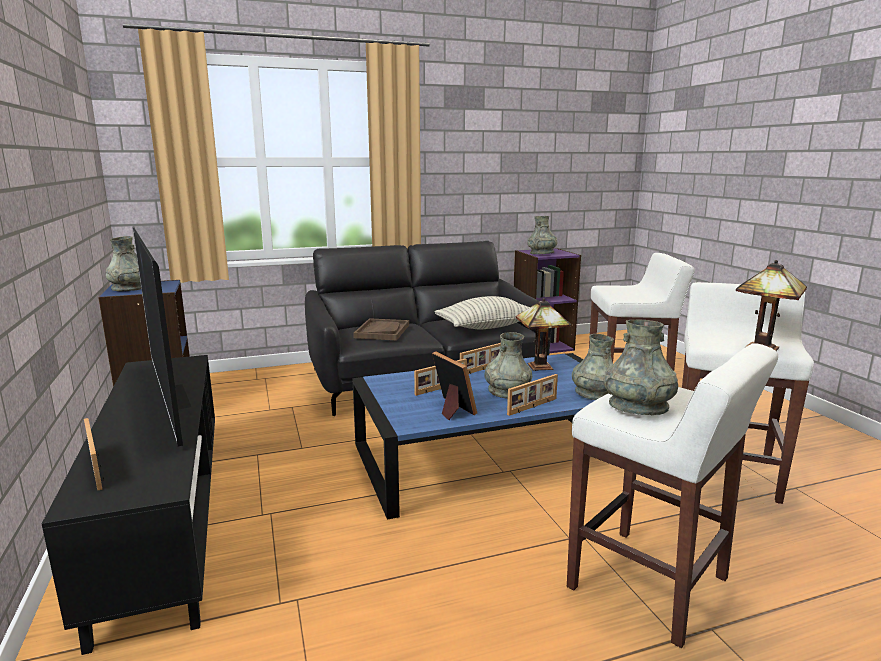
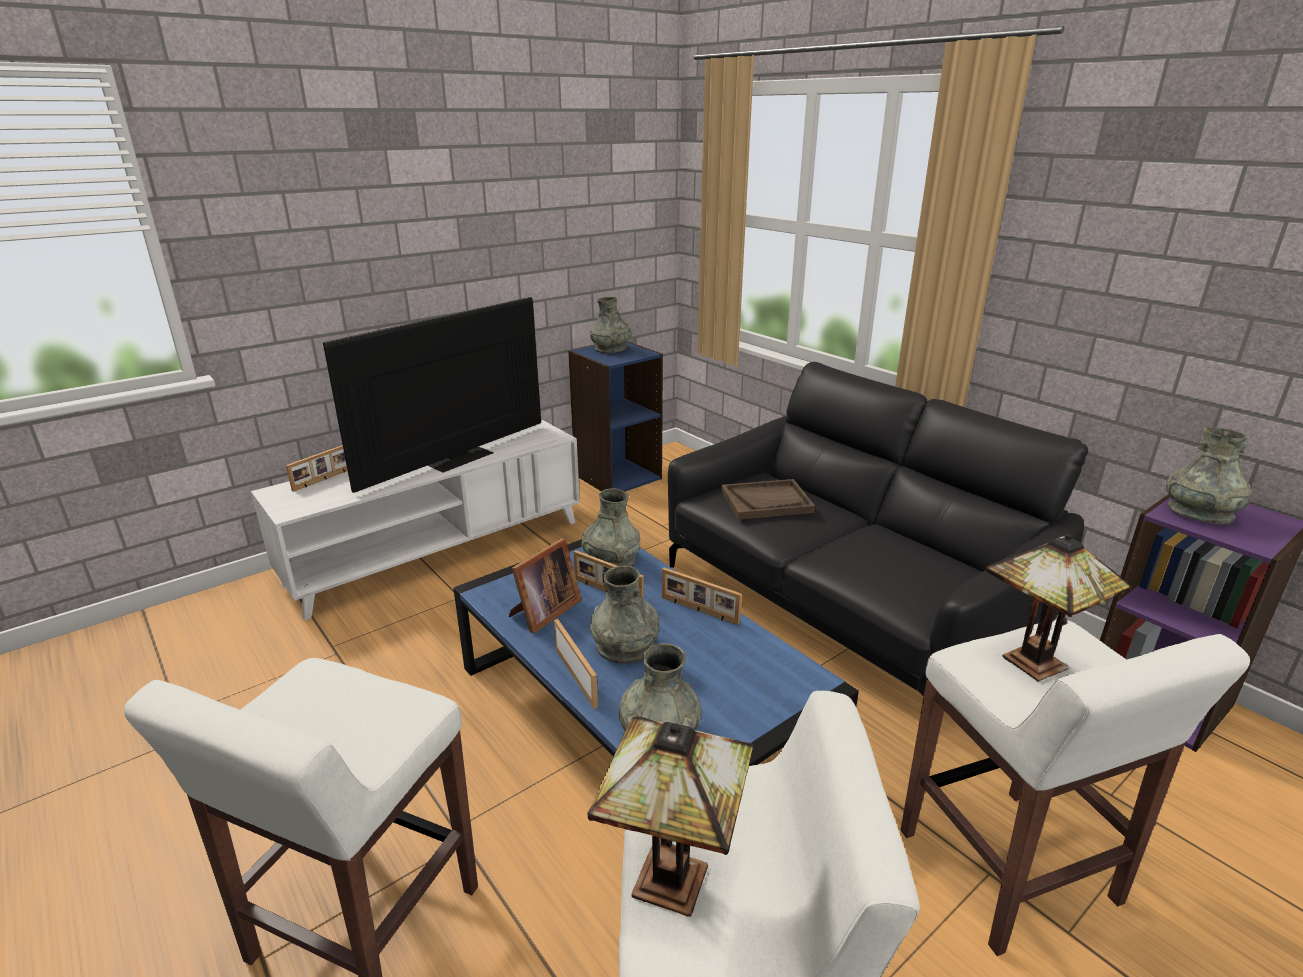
camera: 70 degrees right, 10 degrees up
(165, 519) = (438, 552): black tv stand -> white tv stand
(487, 327) = (879, 576): pillow -> none
(533, 407) = (577, 677): picture frame -> picture frame turned 150 degrees counterclockwise
(542, 367) = (748, 664): table lamp -> table lamp (1034, 665)
(638, 407) = (318, 702): grey vase -> grey vase (611, 560)

